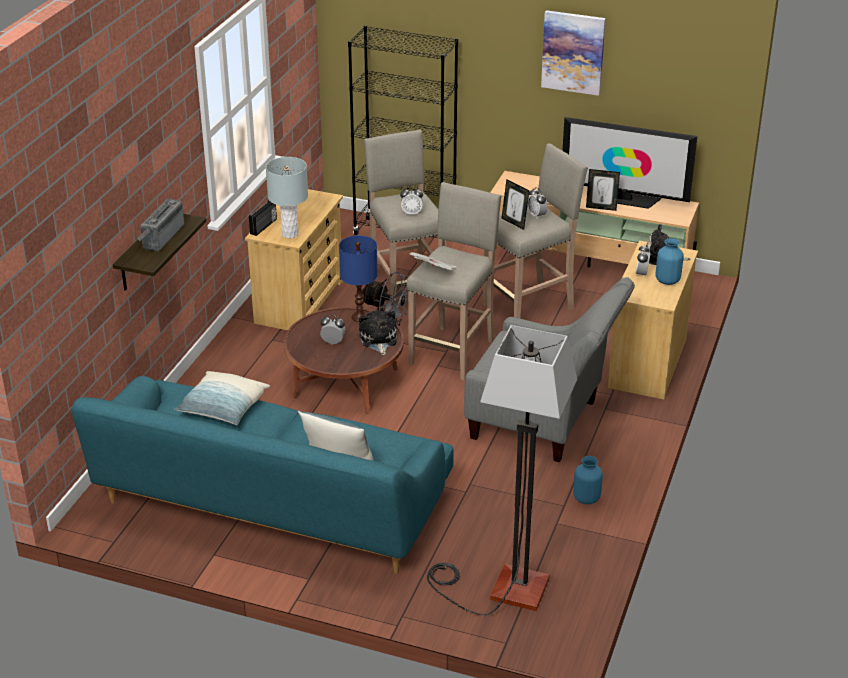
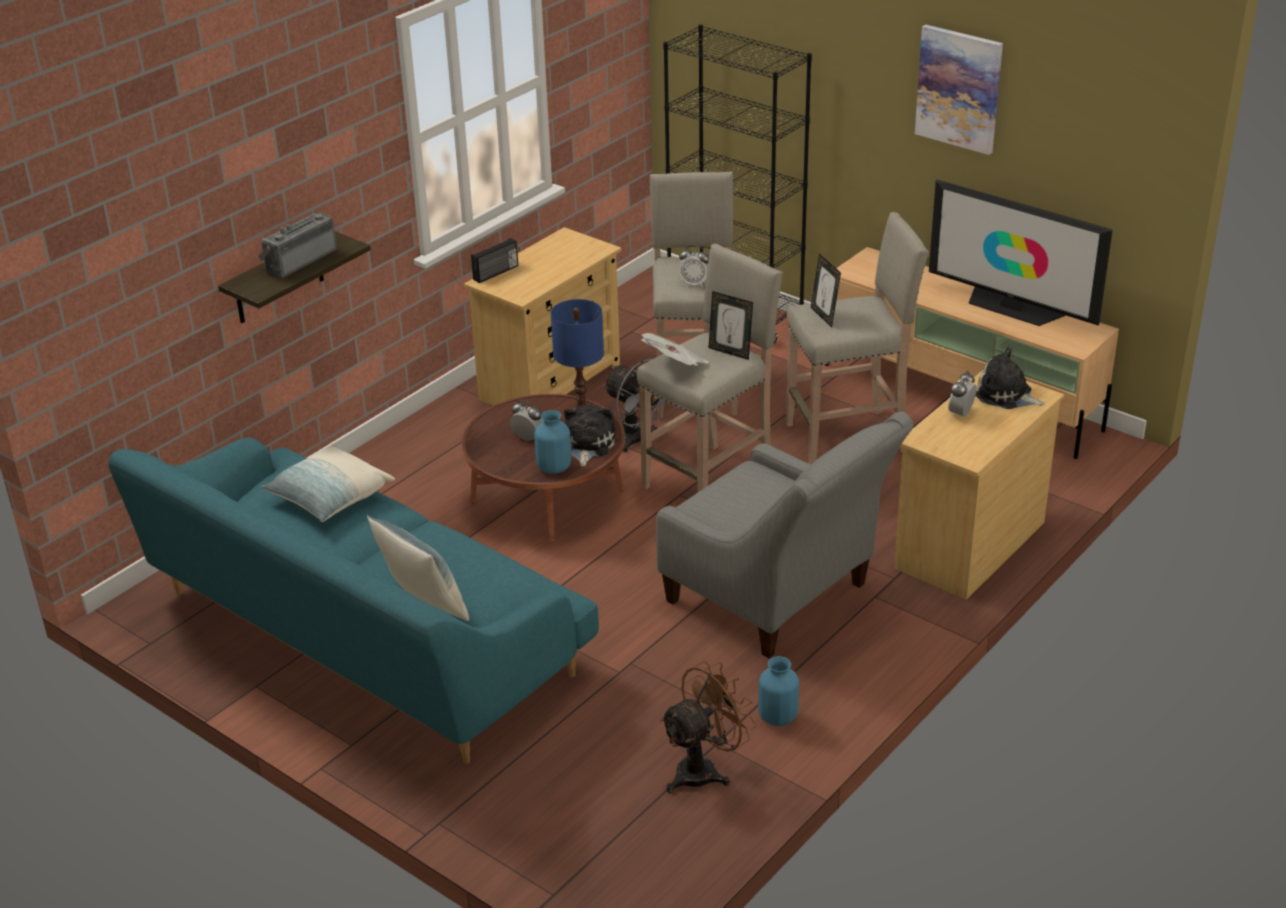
camera: 20 degrees right, 0 degrees up
(290, 234) = (522, 287): grey table lamp -> none
(501, 588) = (590, 817): floor lamp -> none
(536, 215) = (861, 311): alarm clock -> none
(558, 542) = (704, 769): none -> brown fan
(601, 207) = (971, 315): picture frame -> picture frame (730, 352)
(667, 280) = (992, 429): blue vase -> blue vase (554, 467)

